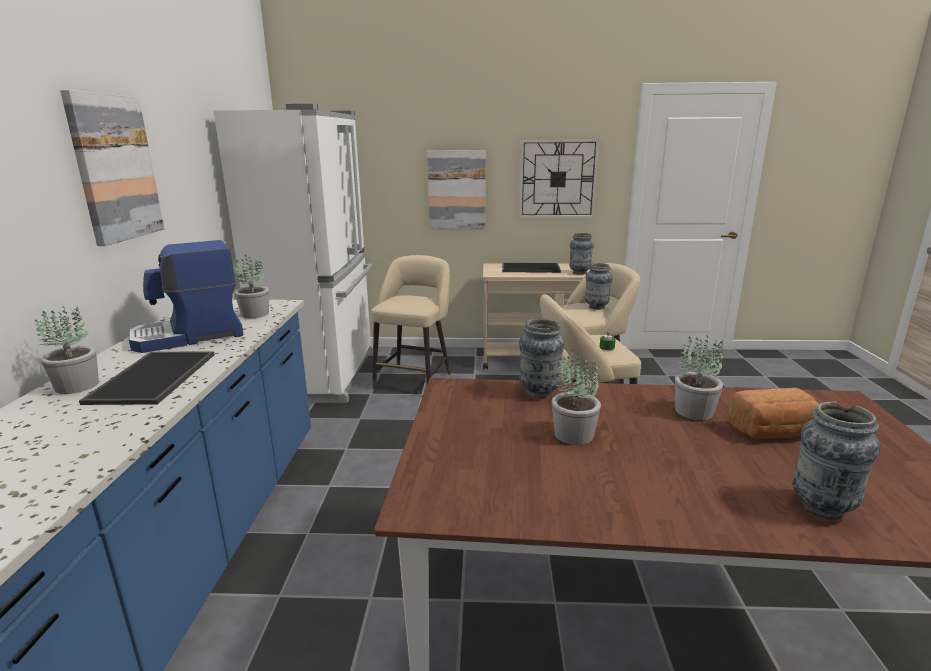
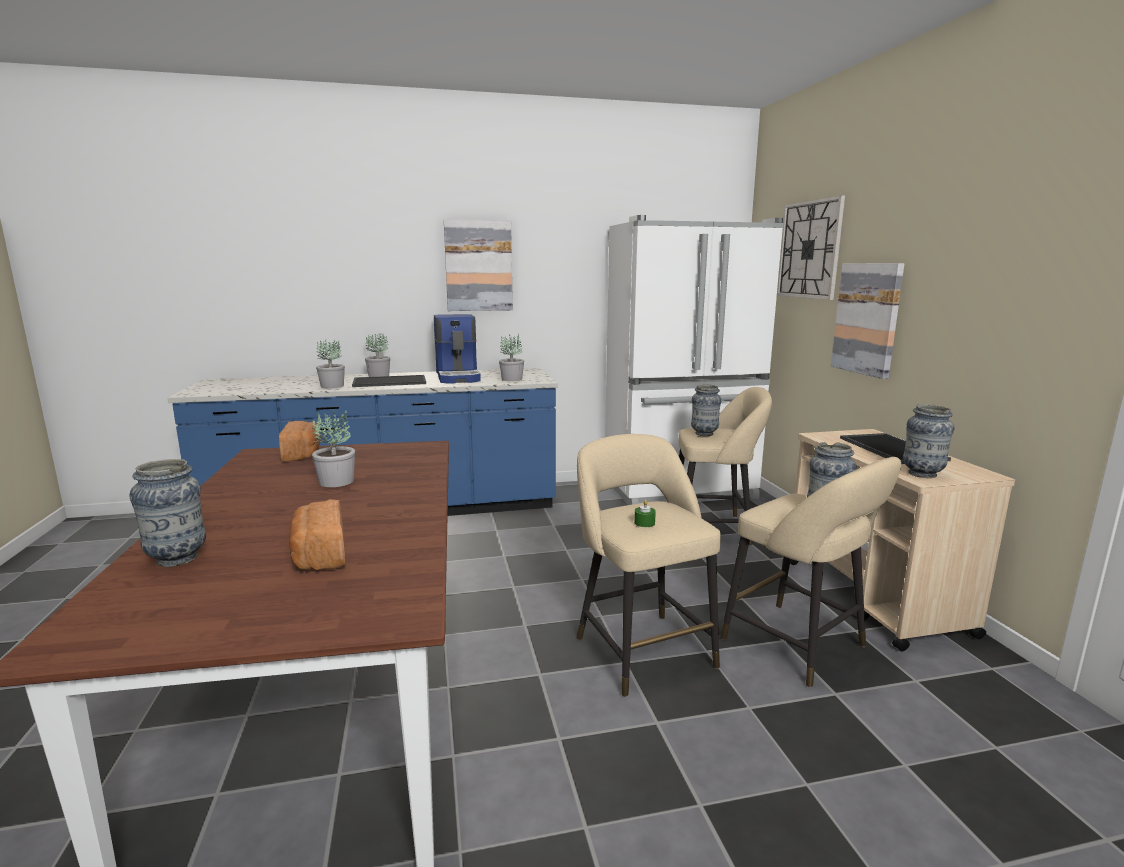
camera: 75 degrees right, 5 degrees down
(189, 336) = (458, 377): coffee machine -> coffee machine turned 150 degrees counterclockwise
(444, 464) = (303, 454): none -> bread
(539, 393) = (418, 469): vase -> vase (704, 434)
(557, 179) = (993, 314): wall clock -> wall clock (809, 250)
(694, 411) = (376, 523): potted plant -> potted plant (332, 386)

